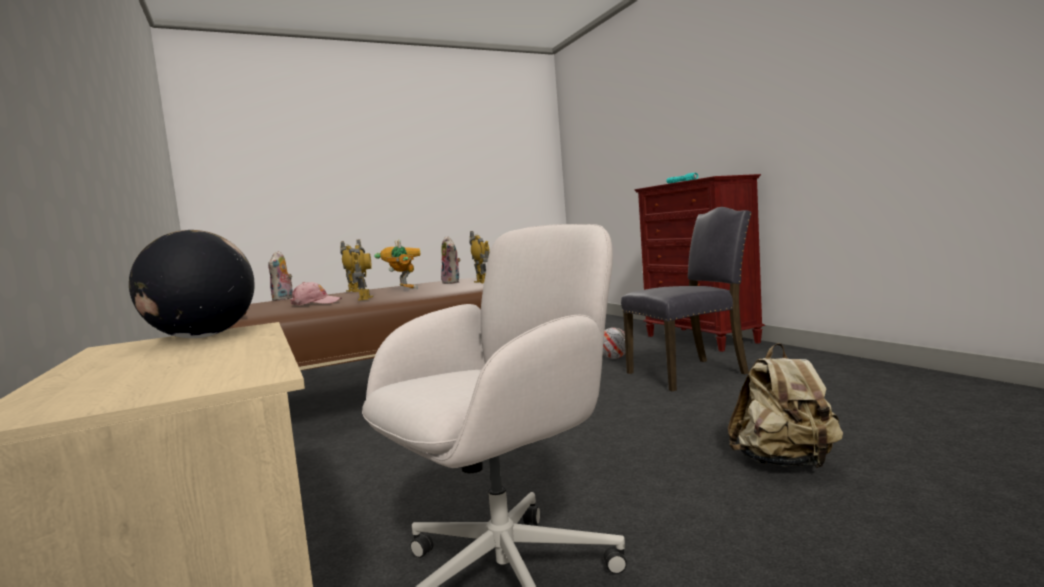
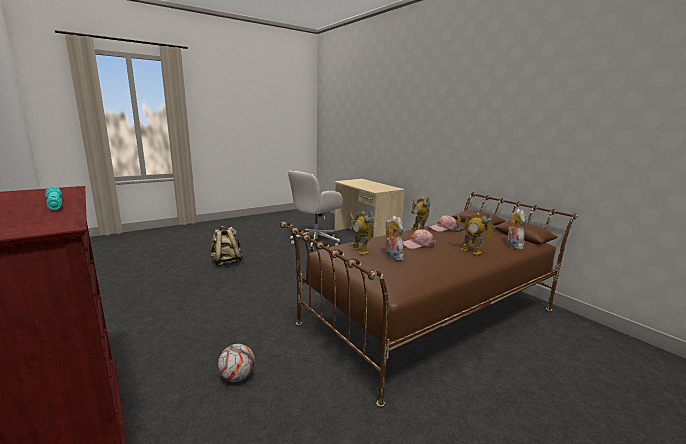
camera: 170 degrees right, 10 degrees up
(202, 337) = (380, 189): globe -> none
(402, 289) = (417, 244): toy robot -> pink cap
(690, 373) = (195, 331): grey chair -> none

